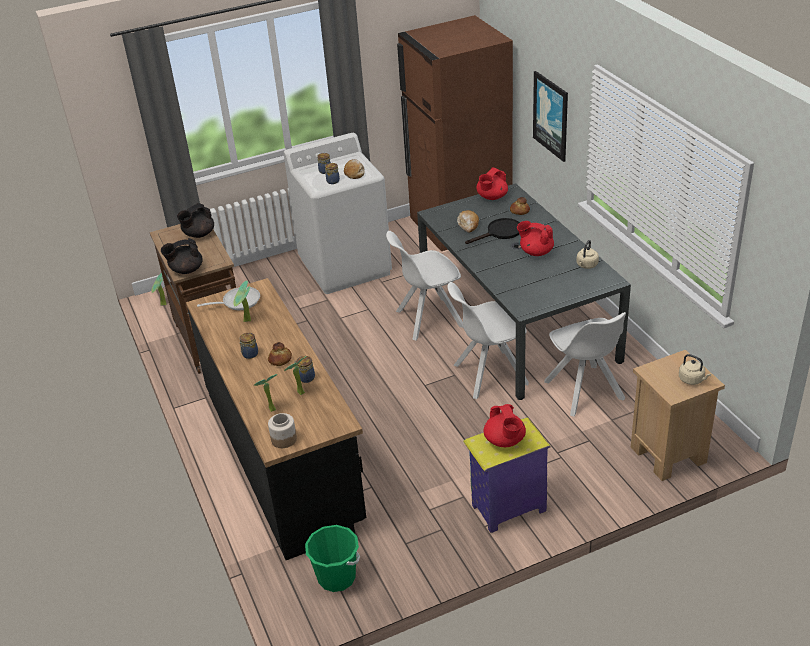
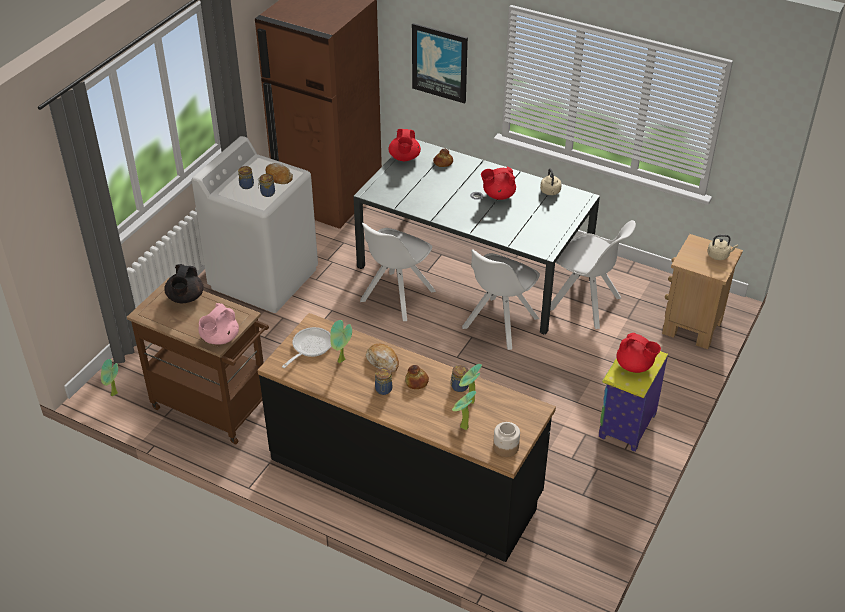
camera: 40 degrees left, 5 degrees up
(186, 270) = (219, 338): black teapot -> pink teapot
(337, 577) = (560, 551): green bucket -> none
(468, 224) = (414, 191): bread -> bread (383, 361)
(500, 233) = (449, 189): black frying pan -> none

